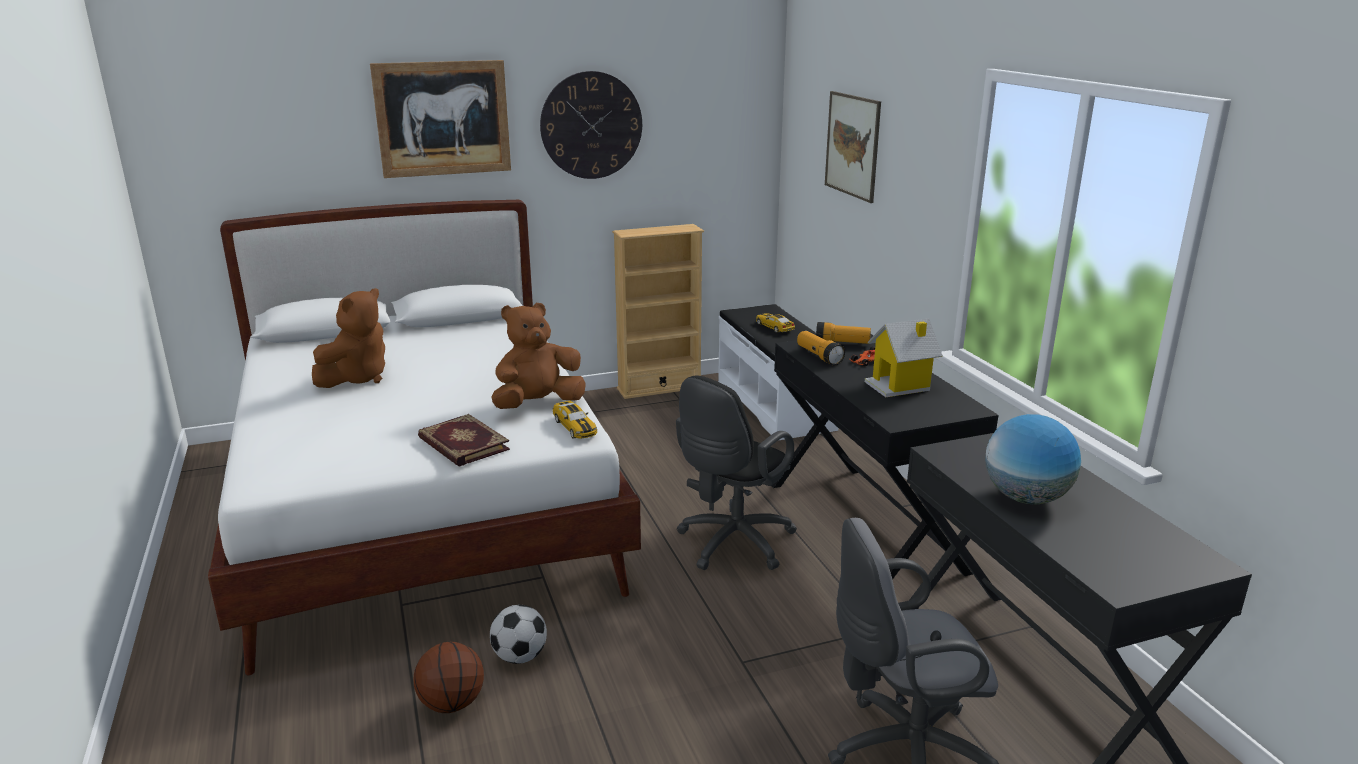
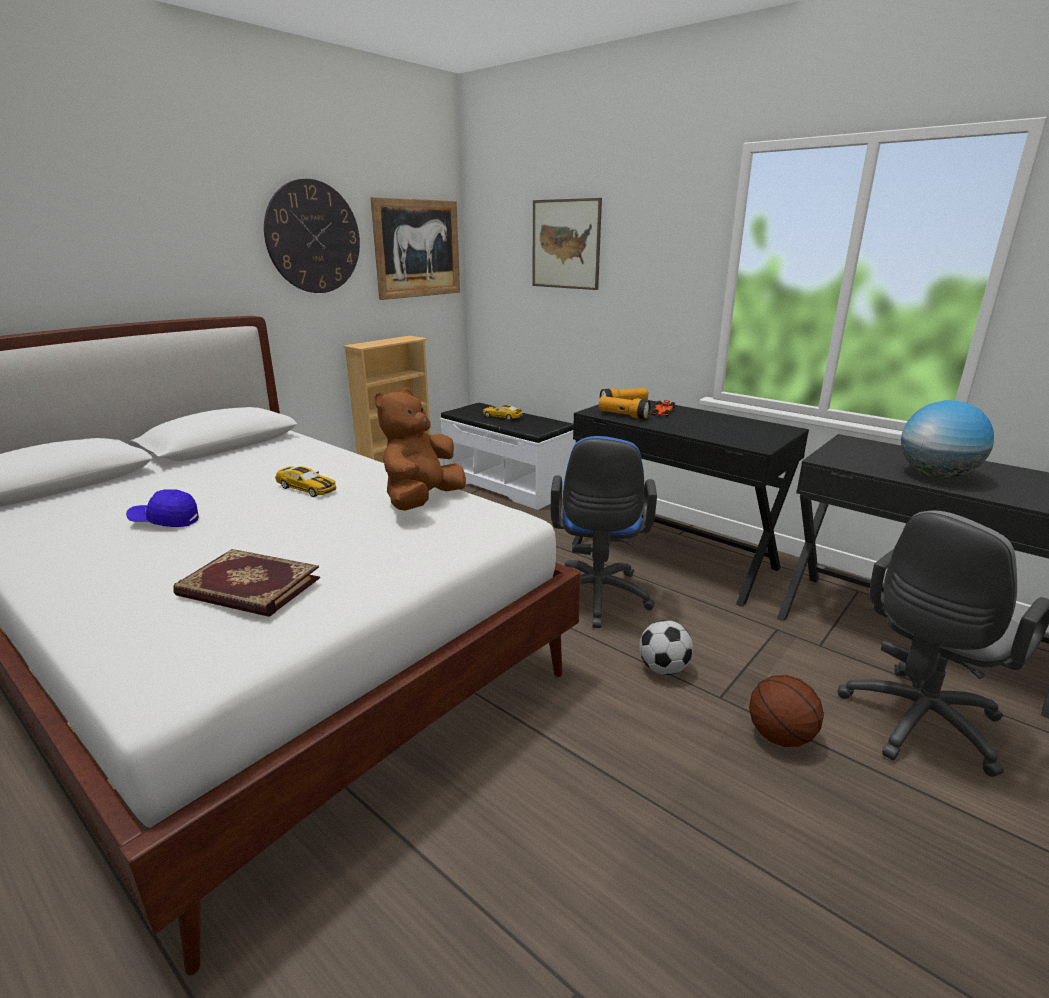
camera: 30 degrees left, 0 degrees up
(357, 378) = (165, 521): brown plush toy -> blue cap
(443, 118) = (156, 221): picture -> picture (417, 248)
(452, 704) = (510, 871): basketball -> basketball (781, 736)
(462, 444) = (396, 557): book -> book (248, 588)
(520, 656) = (527, 779): football -> football (663, 668)
(575, 427) = (491, 512): toy car -> toy car (307, 488)
(731, 544) = (596, 599): black office chair -> blue office chair
(900, 386) = (715, 424): toy house -> none

